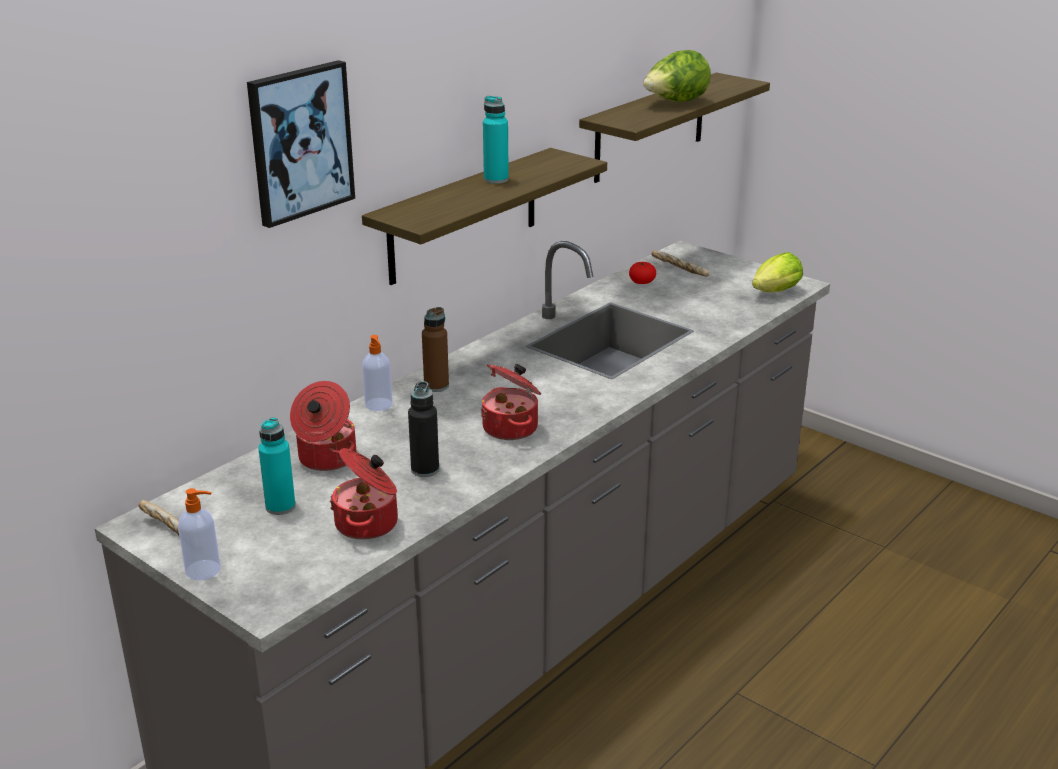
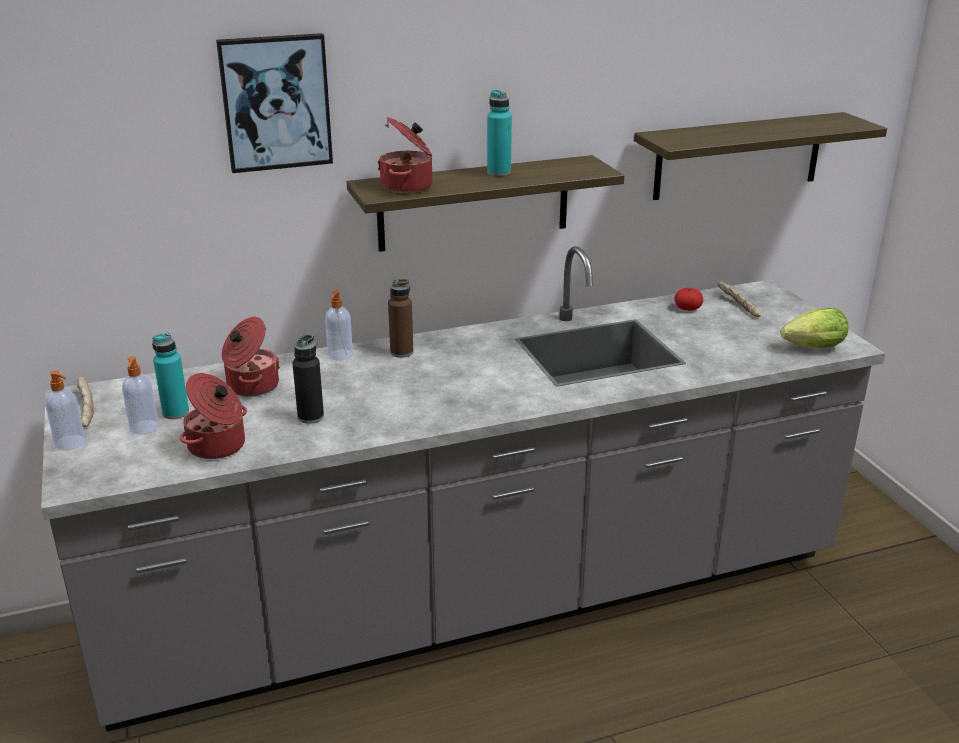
camera: 30 degrees right, 0 degrees up
(266, 531) = (144, 428): none -> soap dispenser
(512, 427) = (419, 403): cooking pot -> cooking pot (408, 186)
(675, 102) = (752, 132): lettuce -> none

